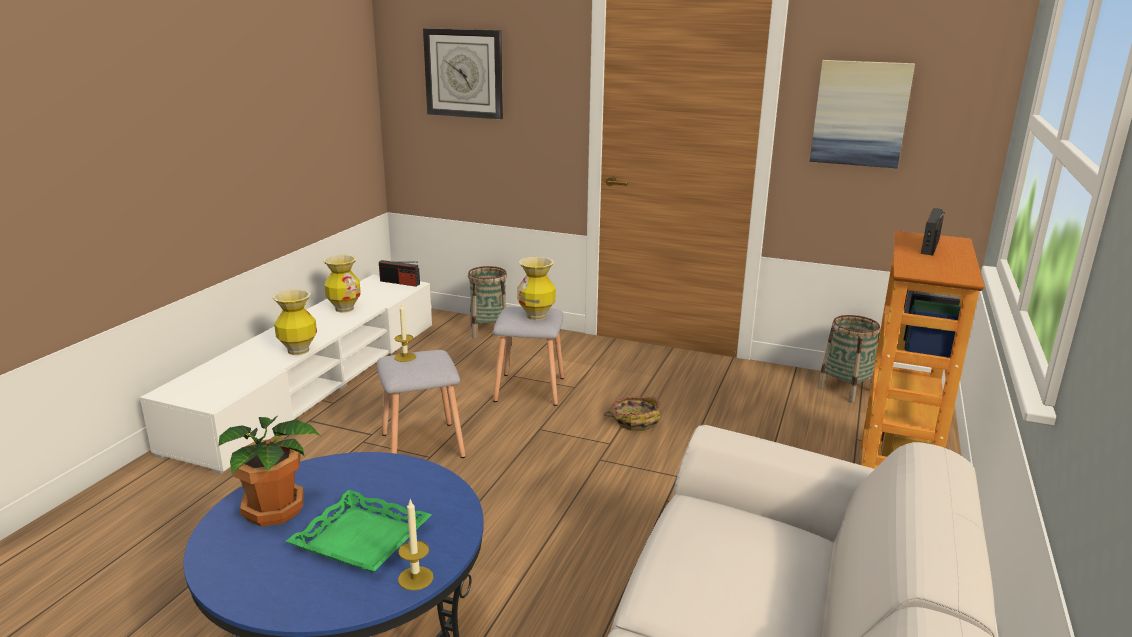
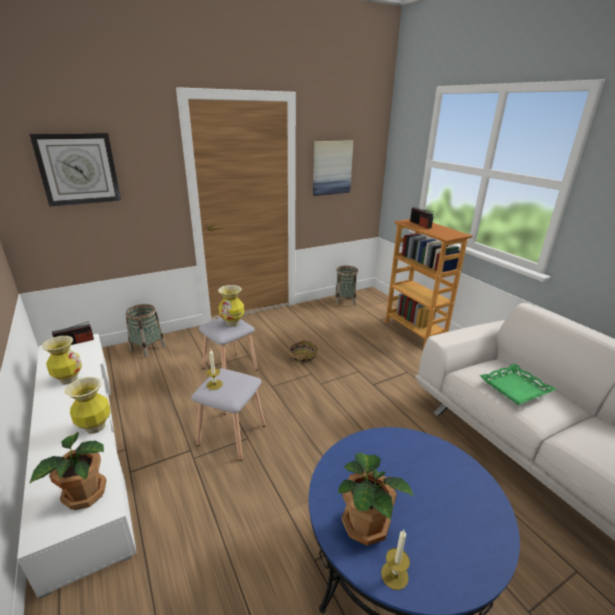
camera: 50 degrees left, 5 degrees up
(219, 386) = (83, 494): none -> potted plant
(360, 539) = (430, 495): green tray -> green tray (515, 388)
(415, 578) = (484, 488): candle -> candle (394, 575)

